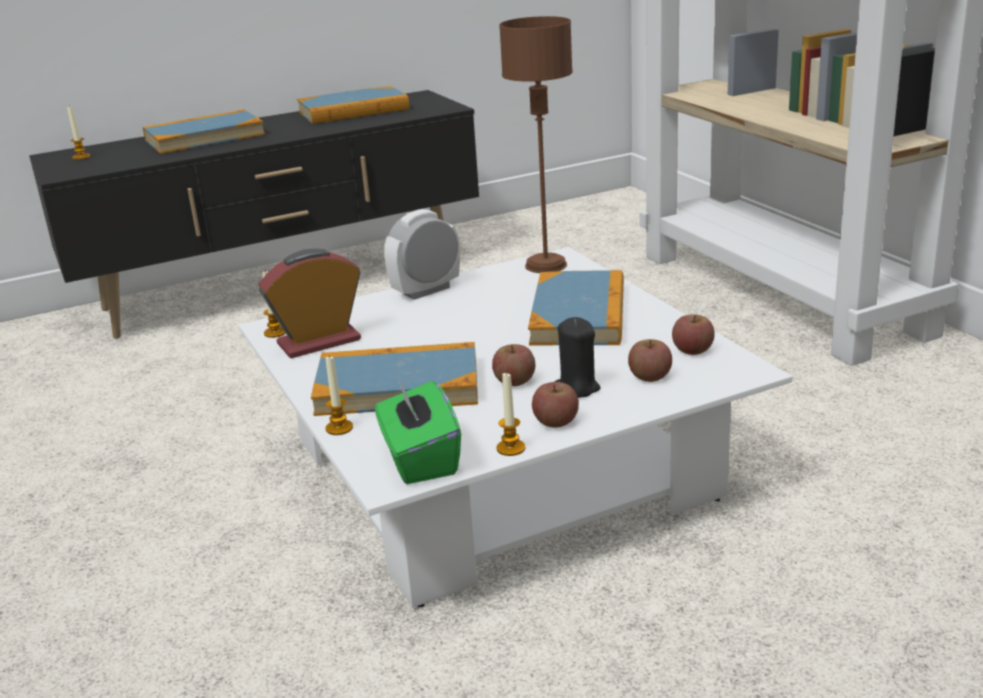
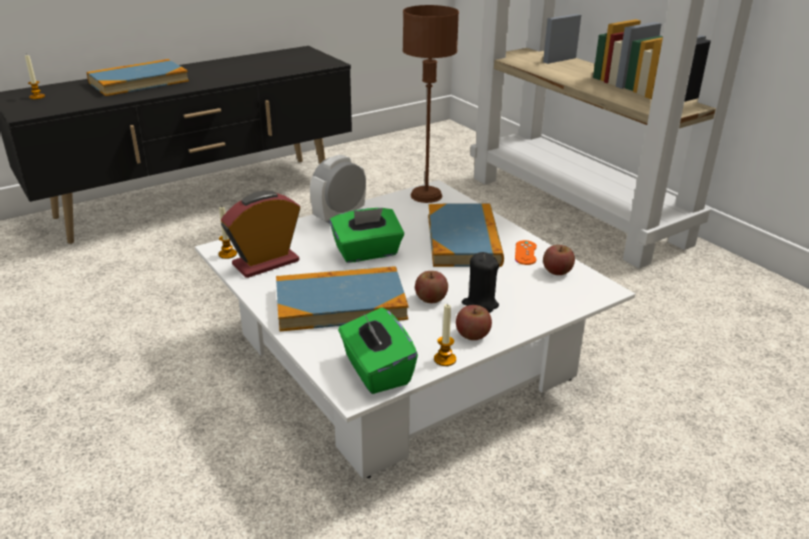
camera: 10 degrees left, 5 degrees up
(339, 428) = (303, 342): candle -> none
(353, 110) = (255, 62): book -> none
(449, 330) = (367, 253): none -> green tissue box
(650, 376) = (532, 294): apple -> none
(657, 329) = (525, 253): none -> orange game controller

